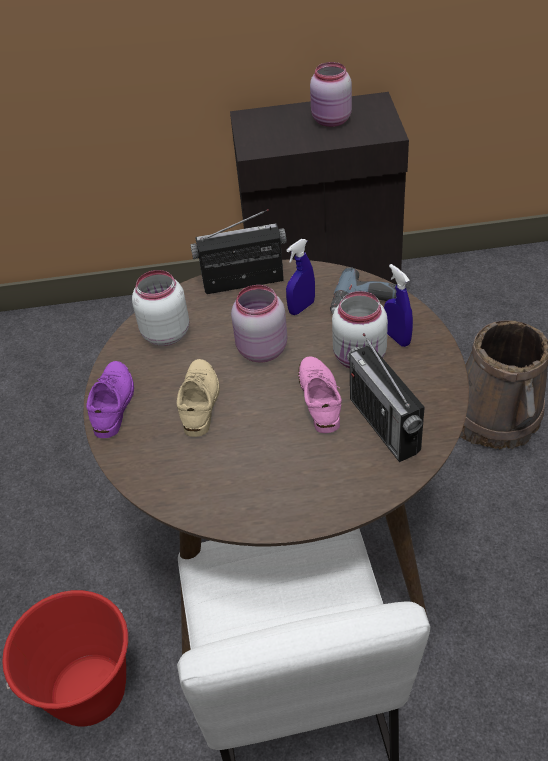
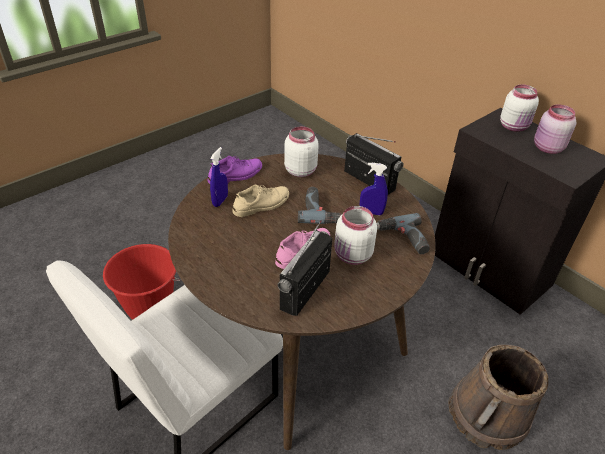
camera: 50 degrees right, 5 degrees down
(260, 350) = (320, 211): pink jar -> power drill
(274, 121) = (514, 127): none -> white jar
(397, 338) = (386, 265): blue spray bottle -> blue spray bottle (220, 201)

